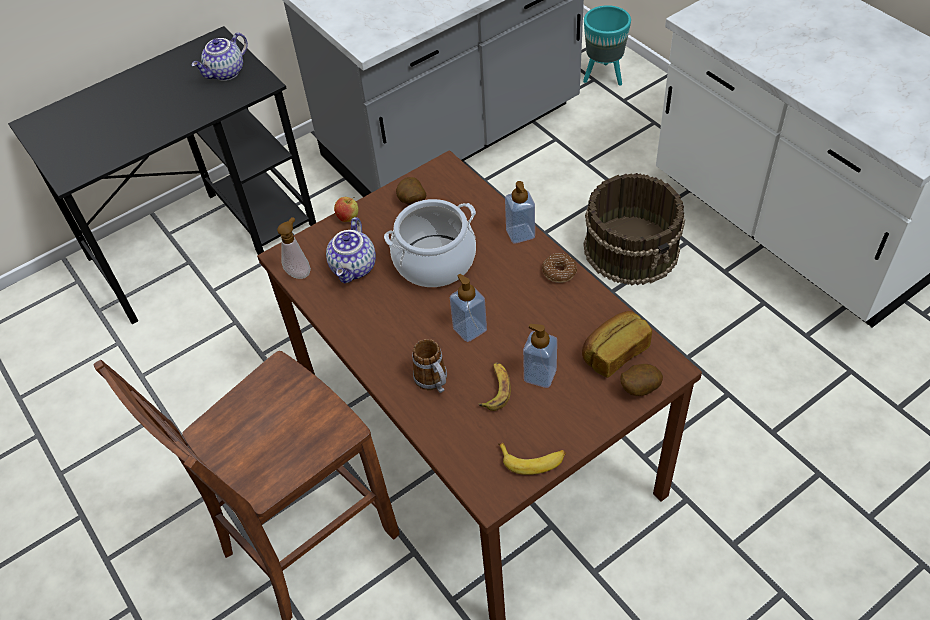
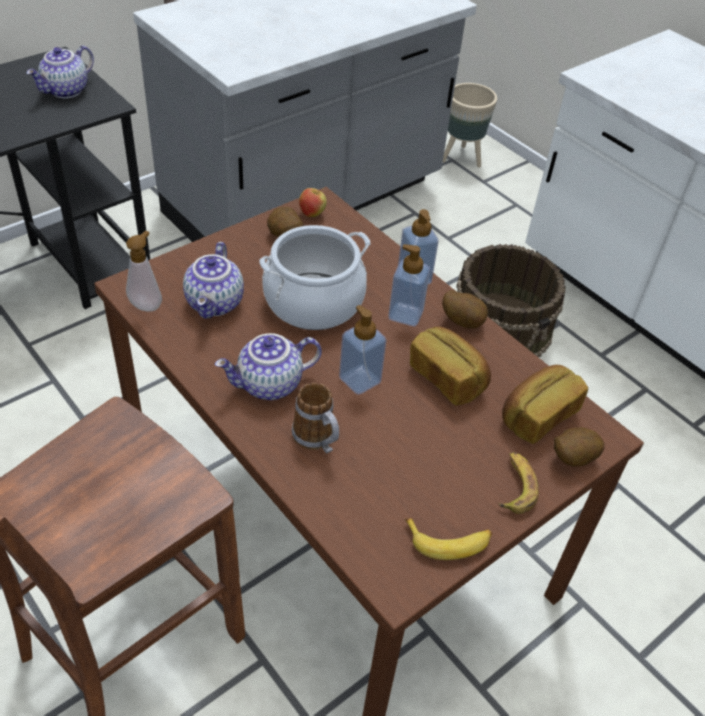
camera: 10 degrees left, 5 degrees down
(348, 218) = (208, 249): apple -> apple (312, 214)
(397, 337) = (269, 385): none -> teapot
(496, 389) = (396, 452): banana -> banana (515, 486)
(540, 375) = (449, 437): soap dispenser -> soap dispenser (405, 314)
(542, 323) = (447, 378): none -> bread
(559, 272) = (462, 321): donut -> potato
(604, 77) = (462, 158): turquoise planter -> beige planter

